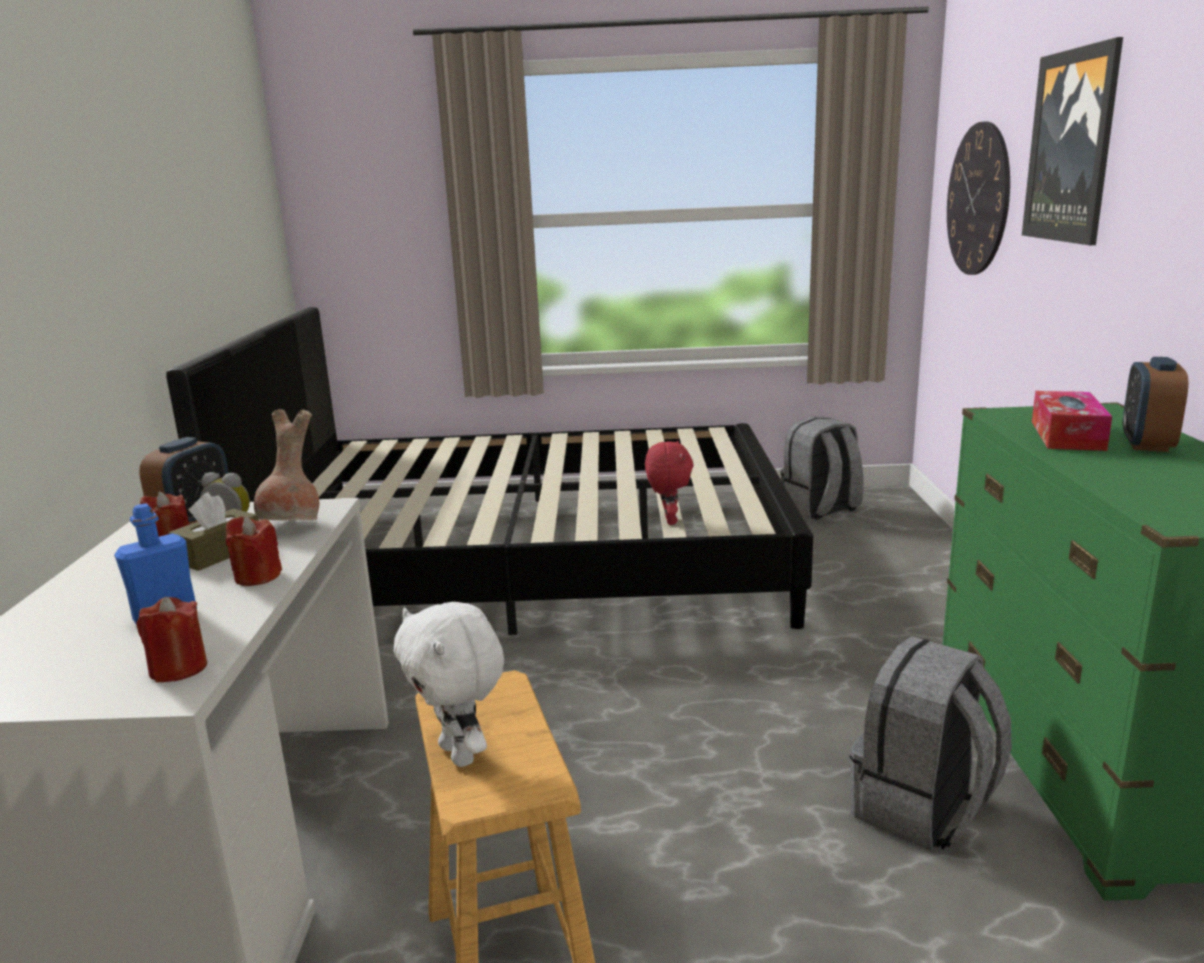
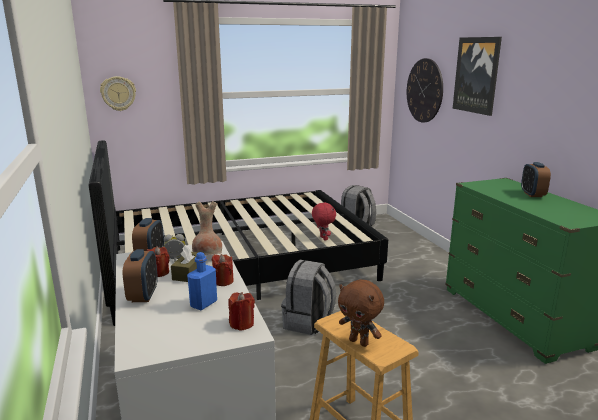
camera: 20 degrees left, 0 degrees up
(89, 587) = (143, 296): none -> alarm clock
(341, 219) = (118, 93): none -> wall clock
(460, 754) = (359, 342): white plush toy -> brown plush toy
(923, 809) = (470, 344): grey backpack -> grey backpack (308, 323)
(1067, 435) = (504, 192): tissue box -> none

